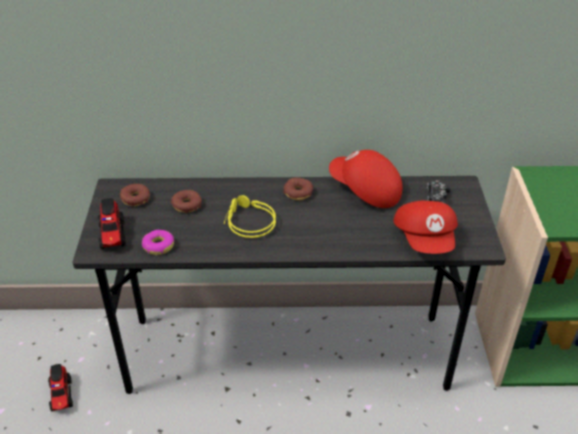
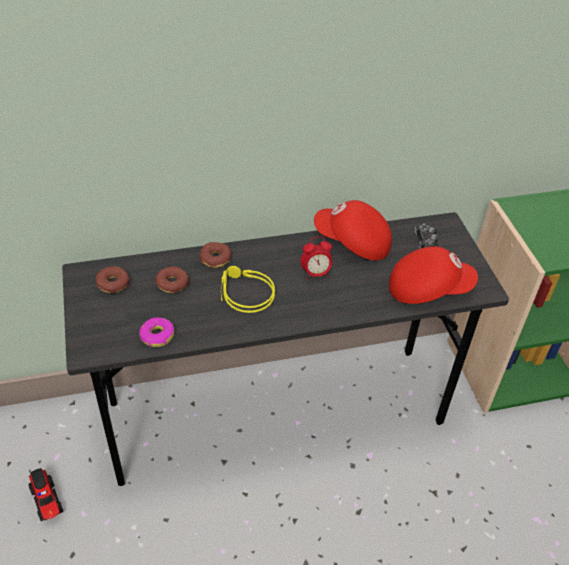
camera: 15 degrees left, 5 degrees up
(112, 236) = (102, 331): toy truck -> none
(298, 193) = (286, 254): donut -> donut (215, 258)
(320, 213) = (315, 274): none -> alarm clock
(425, 239) = (428, 288): red cap -> red cap turned 75 degrees counterclockwise

